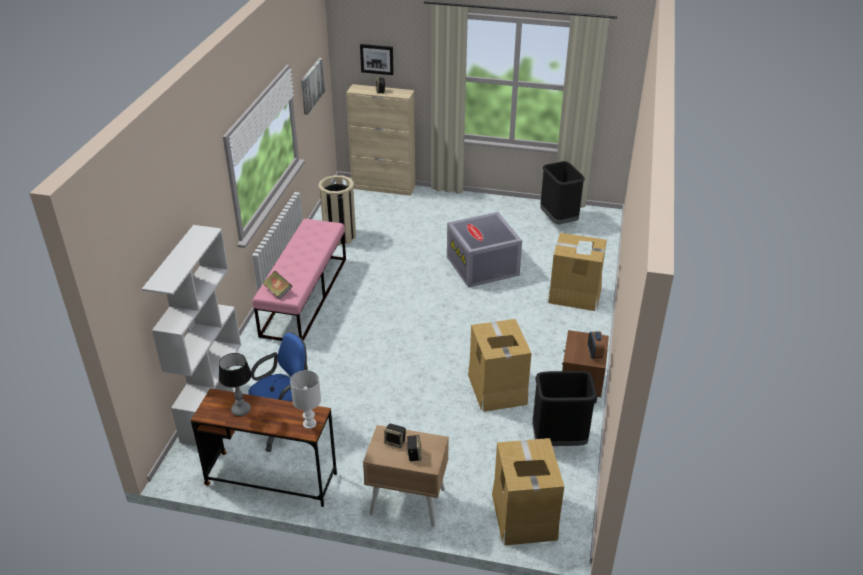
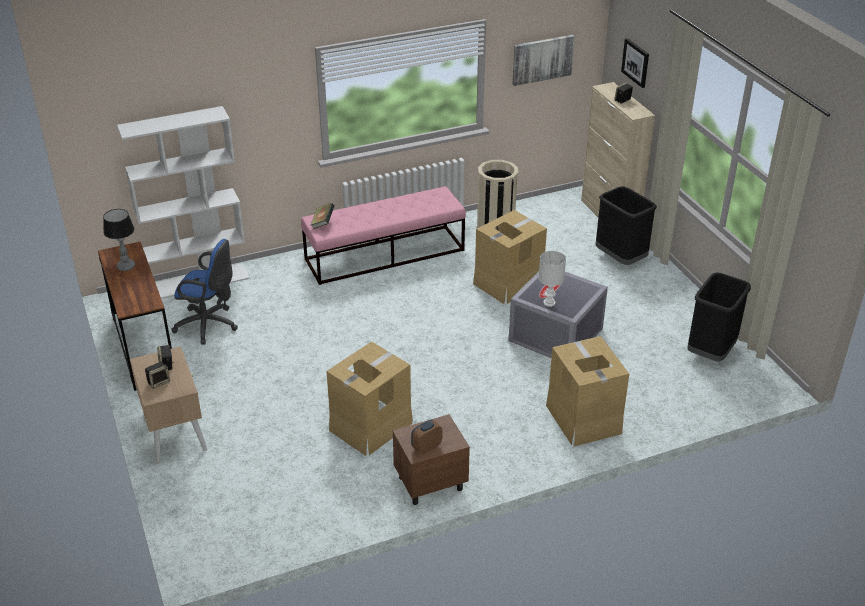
camera: 55 degrees right, 0 degrees up
(310, 424) = (135, 306): white table lamp -> white table lamp (549, 303)
(523, 516) = (210, 515): cardboard box -> cardboard box (508, 283)
(558, 440) = (333, 499): black trash can -> black trash can (620, 258)

